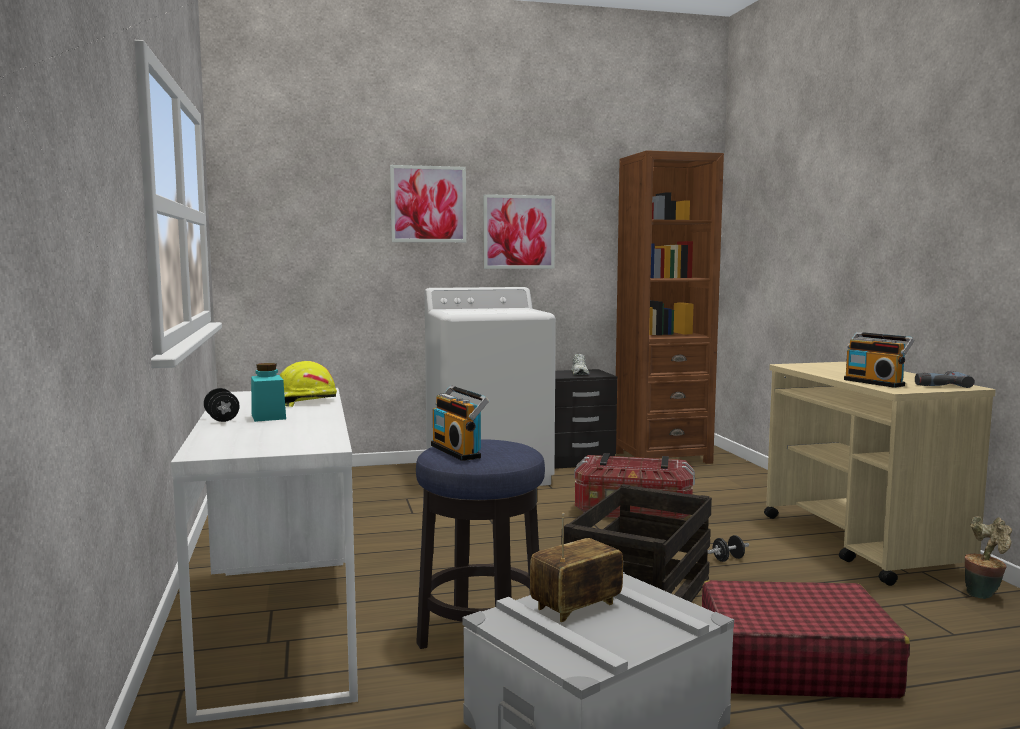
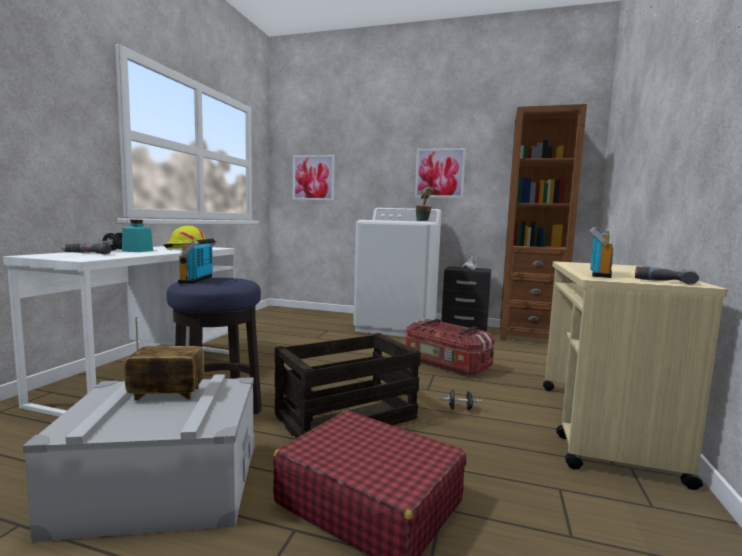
camera: 30 degrees right, 0 degrees up
(247, 434) = (89, 253): none -> power drill
(428, 204) = (382, 156): picture -> picture (313, 177)
(875, 382) = (598, 274): radio -> radio turned 150 degrees counterclockwise
(984, 594) = (673, 510): potted plant -> potted plant (423, 221)

